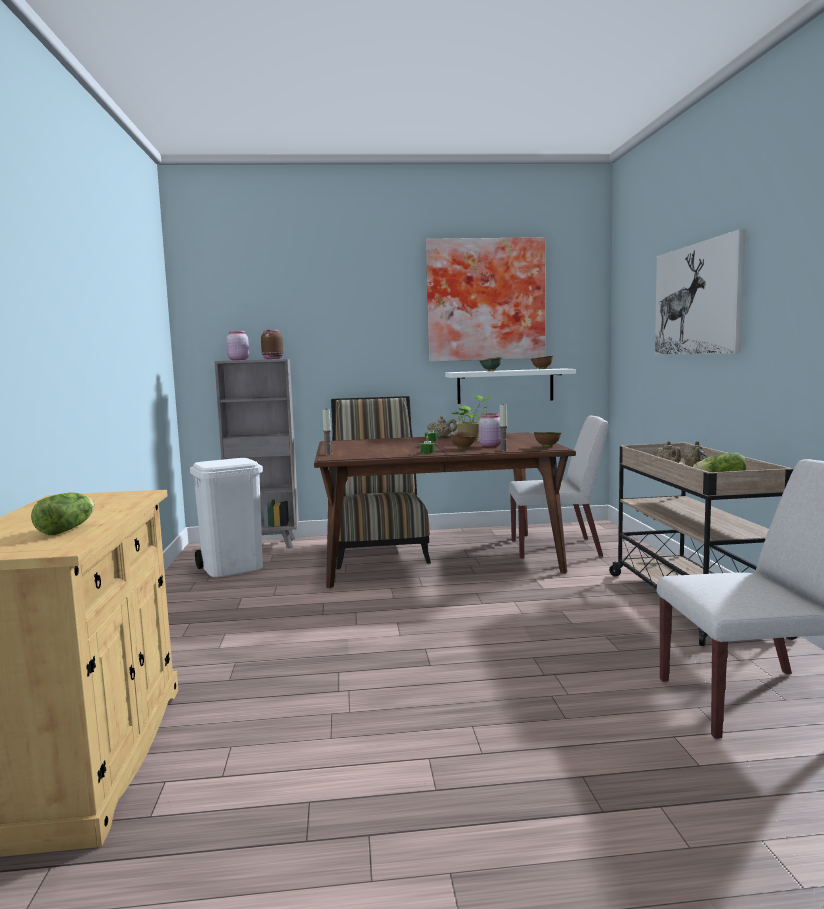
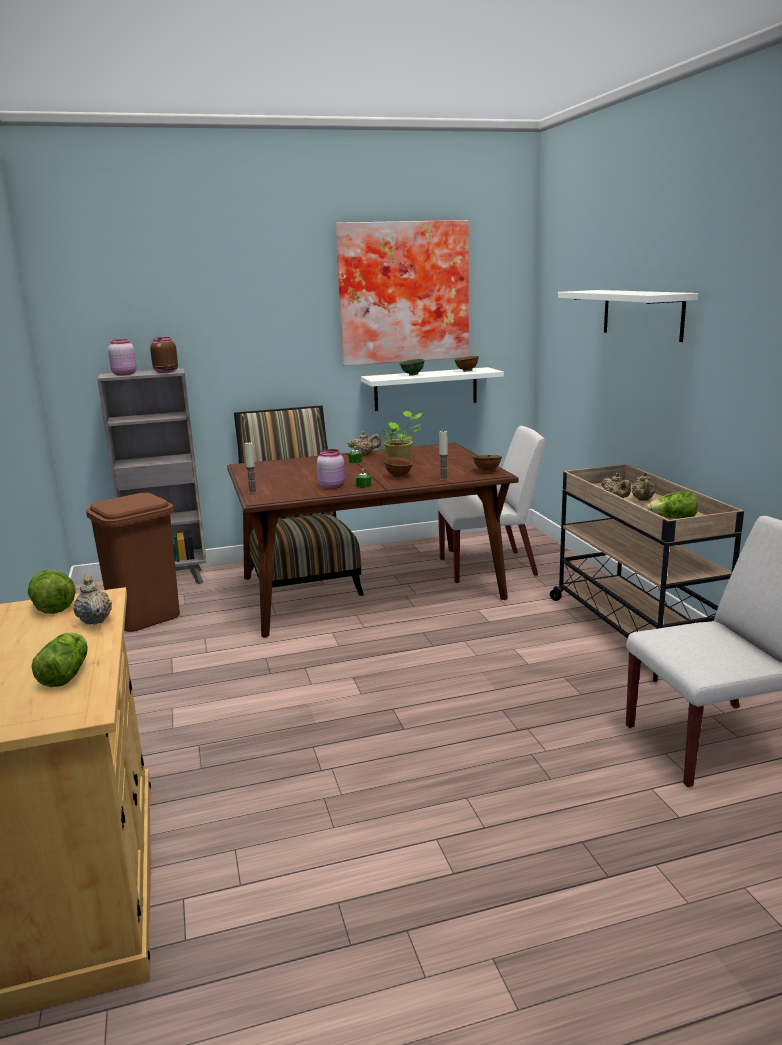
camera: 10 degrees left, 10 degrees up
(96, 496) = (52, 606): none -> lettuce
(122, 504) = (95, 620): none -> beige teapot
(233, 568) = (145, 617): white trash can -> brown trash can
(491, 445) = (426, 470): pink jar -> pink jar (332, 486)
(697, 299) = (642, 314): picture -> white shelf

